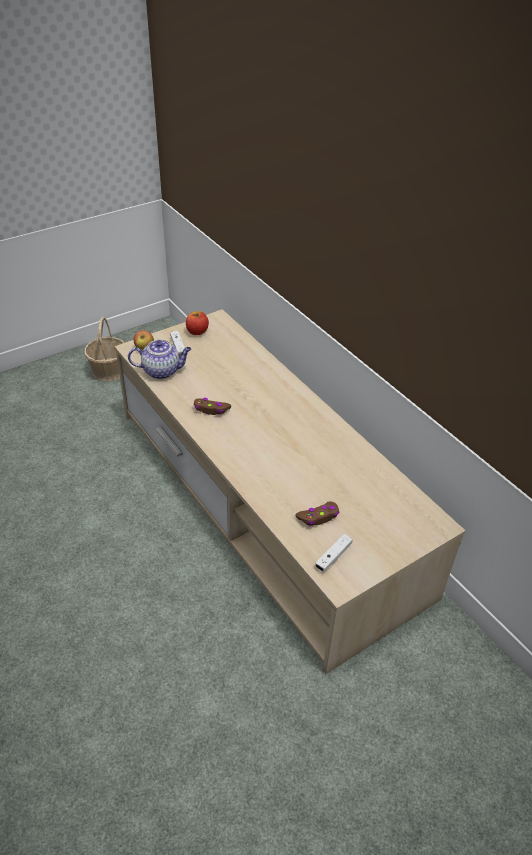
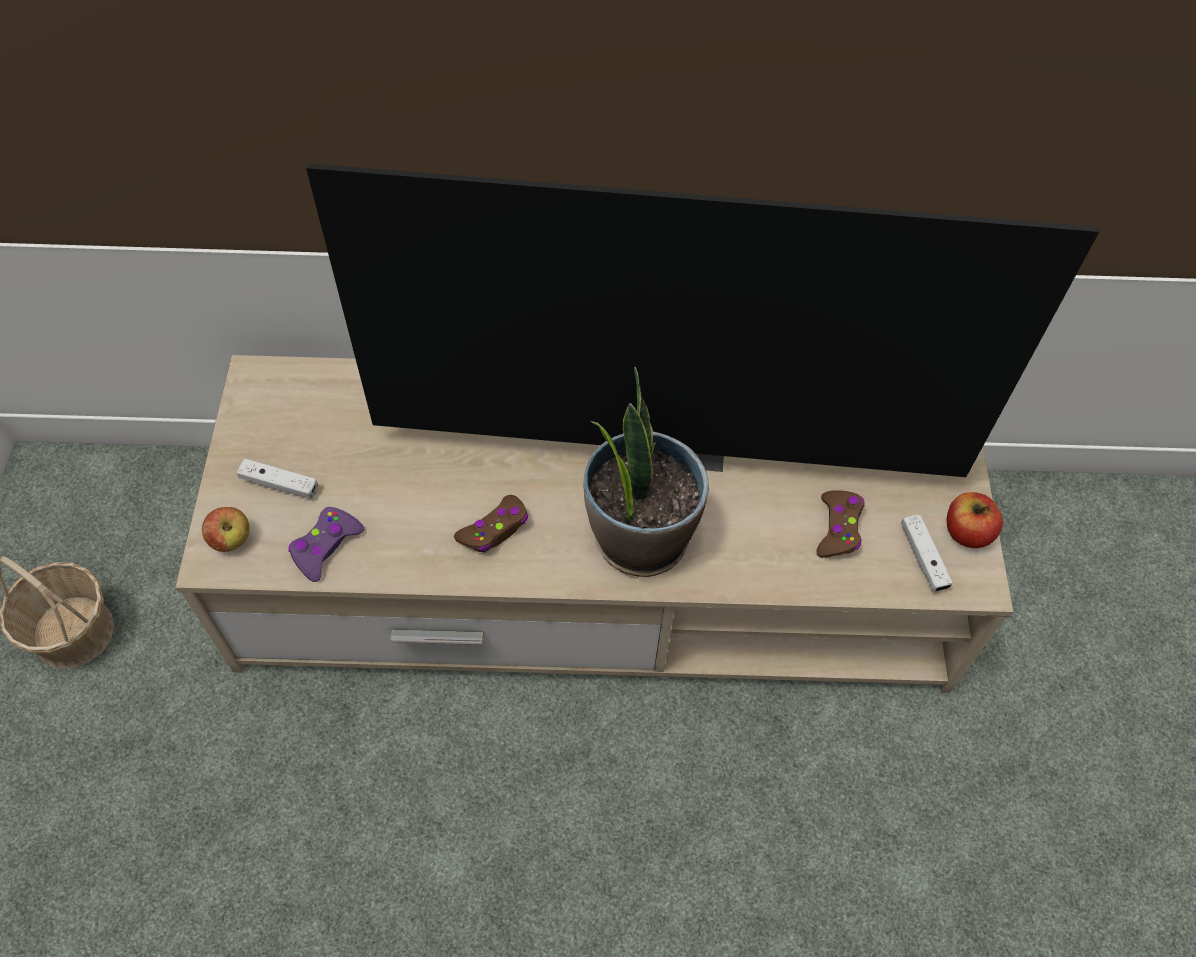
camera: 55 degrees left, 15 degrees up
(162, 371) = (326, 547): teapot -> purple game controller
(197, 331) = (262, 430): apple -> apple (966, 532)
(249, 452) = (639, 536): none -> potted plant
(310, 438) = (671, 436): none -> television

